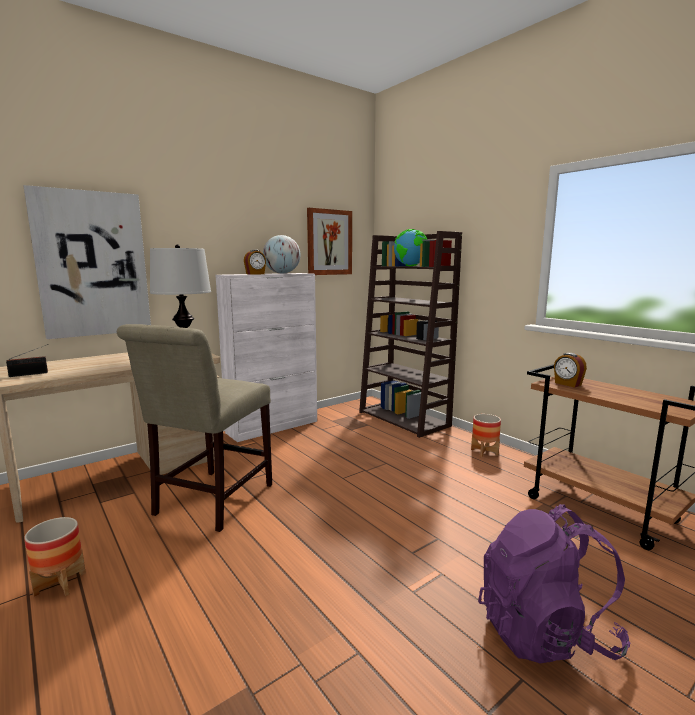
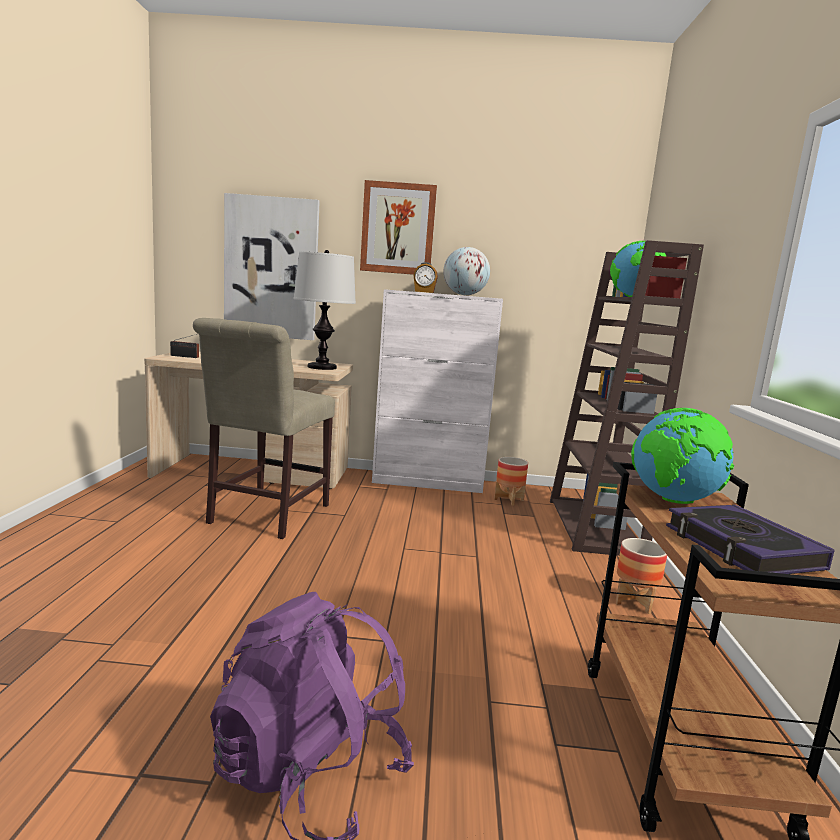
camera: 40 degrees right, 0 degrees up
(60, 584) = (103, 520): planter -> planter (508, 500)
(210, 502) = (265, 516): beige chair -> beige chair turned 45 degrees counterclockwise
(329, 242) = (556, 262): picture -> picture (398, 229)
(567, 384) = (673, 501): alarm clock -> globe
(637, 396) = (741, 548): none -> book

